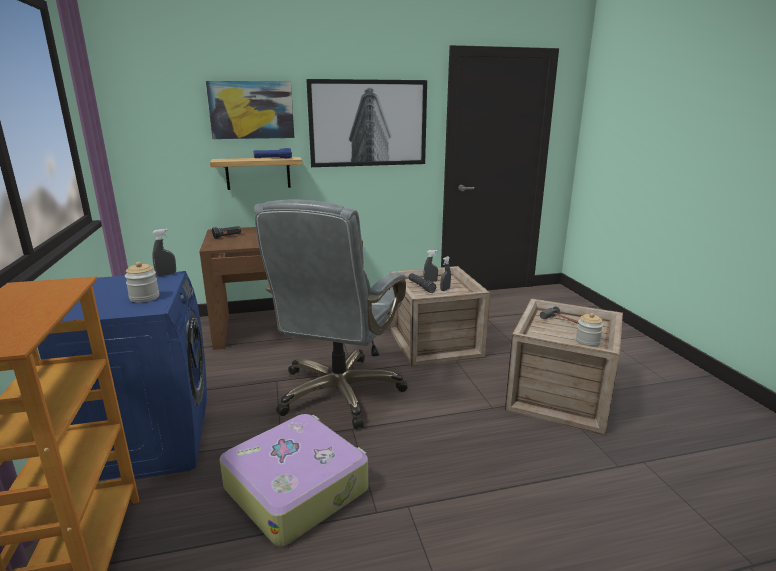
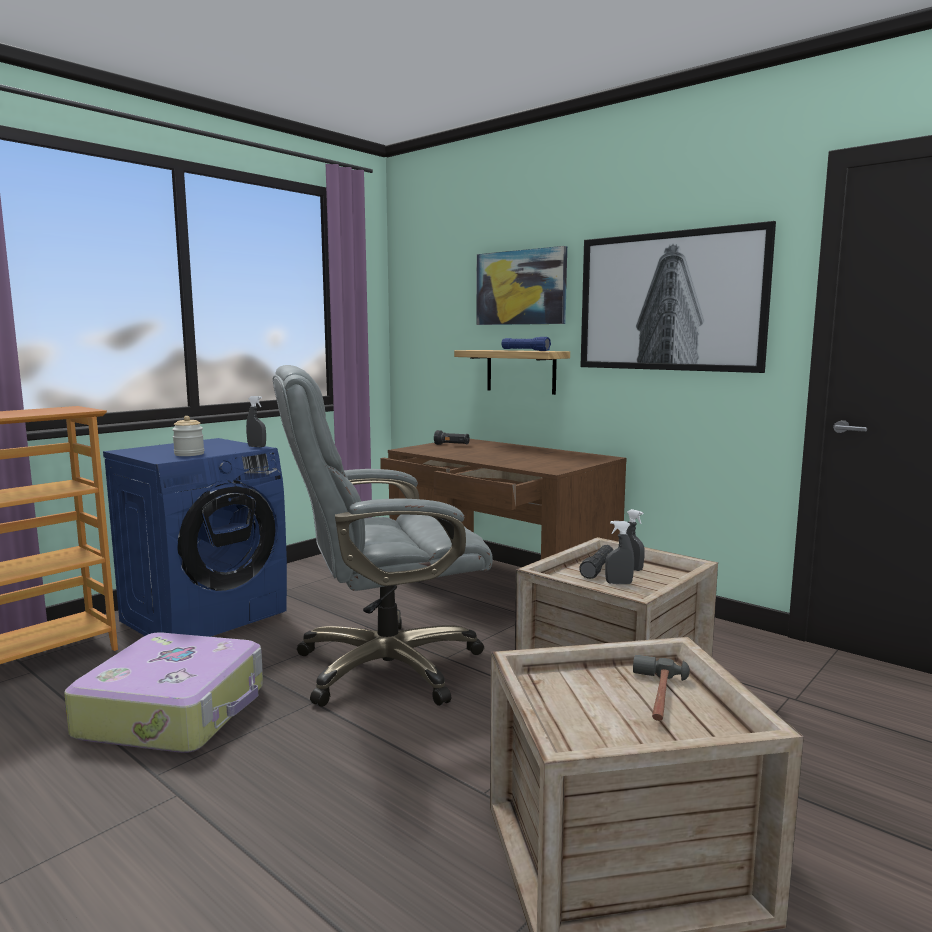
camera: 55 degrees right, 10 degrees down
(587, 342) = (598, 733): jar -> none

